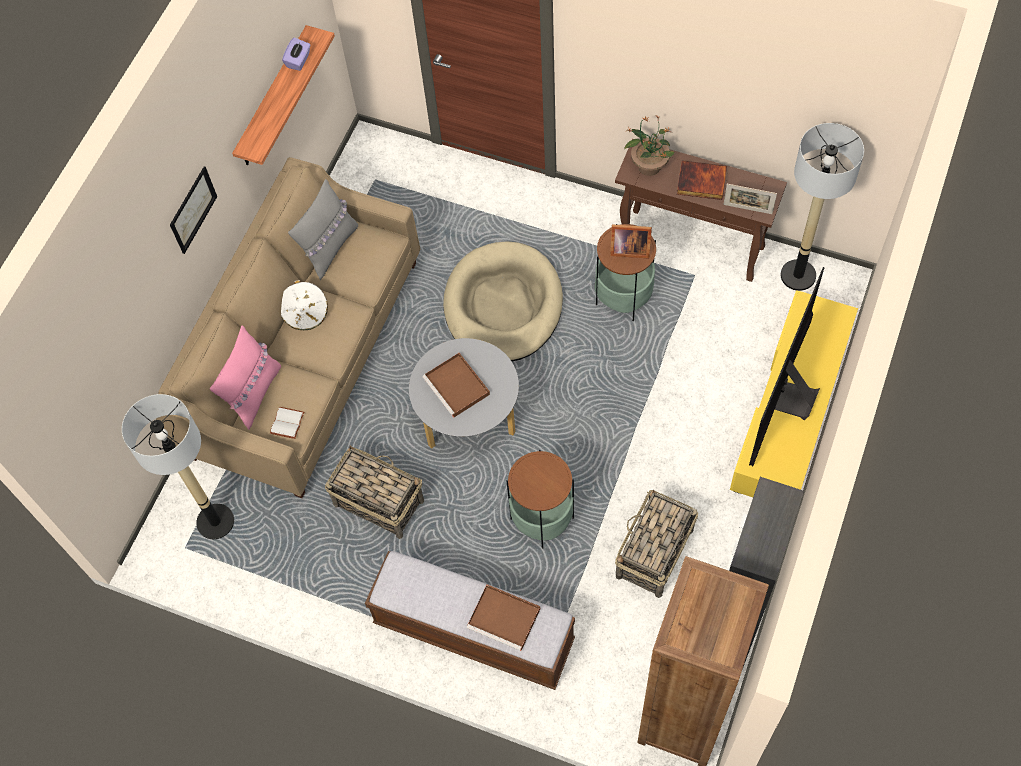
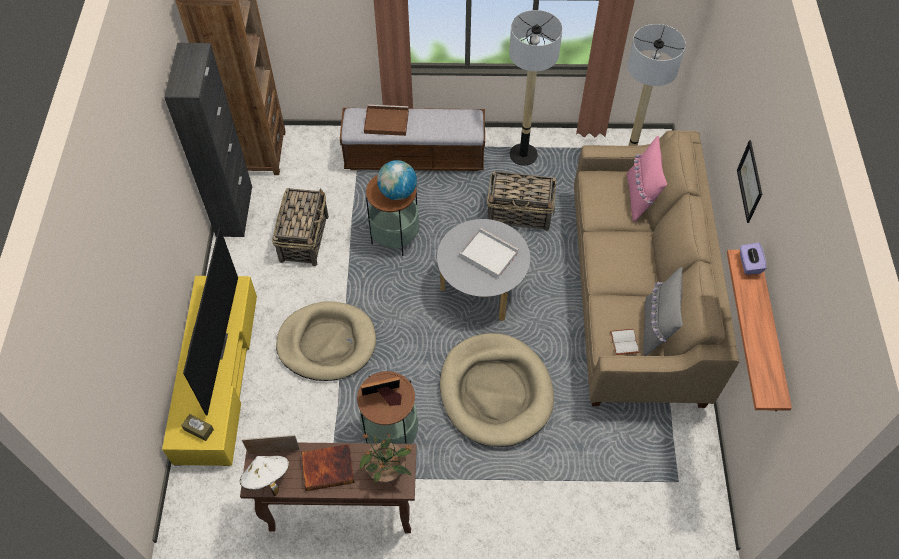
camera: 155 degrees right, 5 degrees down
(288, 424) = (600, 183): white book -> white book (623, 342)
(298, 61) = (768, 362): purple tissue box -> purple tissue box (749, 264)
(306, 313) = (639, 264): white hat -> white hat (267, 478)
(457, 387) = (487, 254): brown tray -> white tray
(533, 474) = (397, 192): none -> globe
(662, 410) = (327, 343): none -> beige dog bed
(797, 275) = (231, 509): floor lamp -> floor lamp (523, 155)
(818, 315) = (199, 429): none -> brown tissue box

